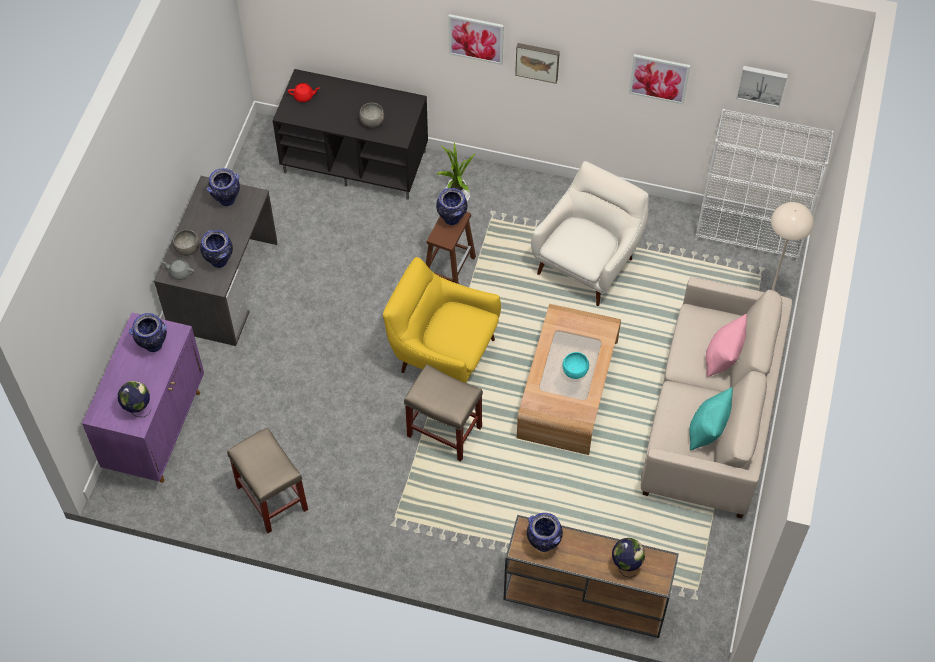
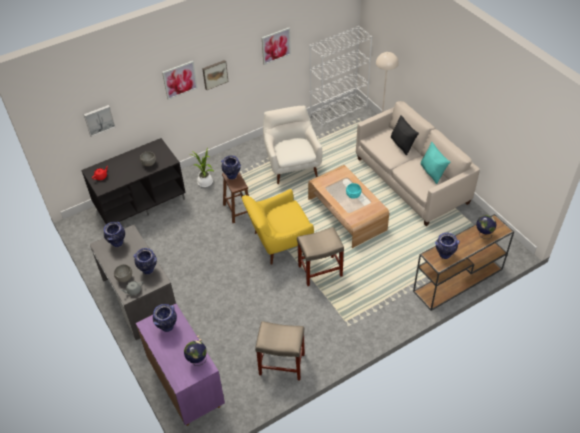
camera: 45 degrees left, 10 degrees down
(722, 358) = (402, 145): pink pillow -> black pillow
(762, 84) = (323, 18): picture -> picture (99, 120)

